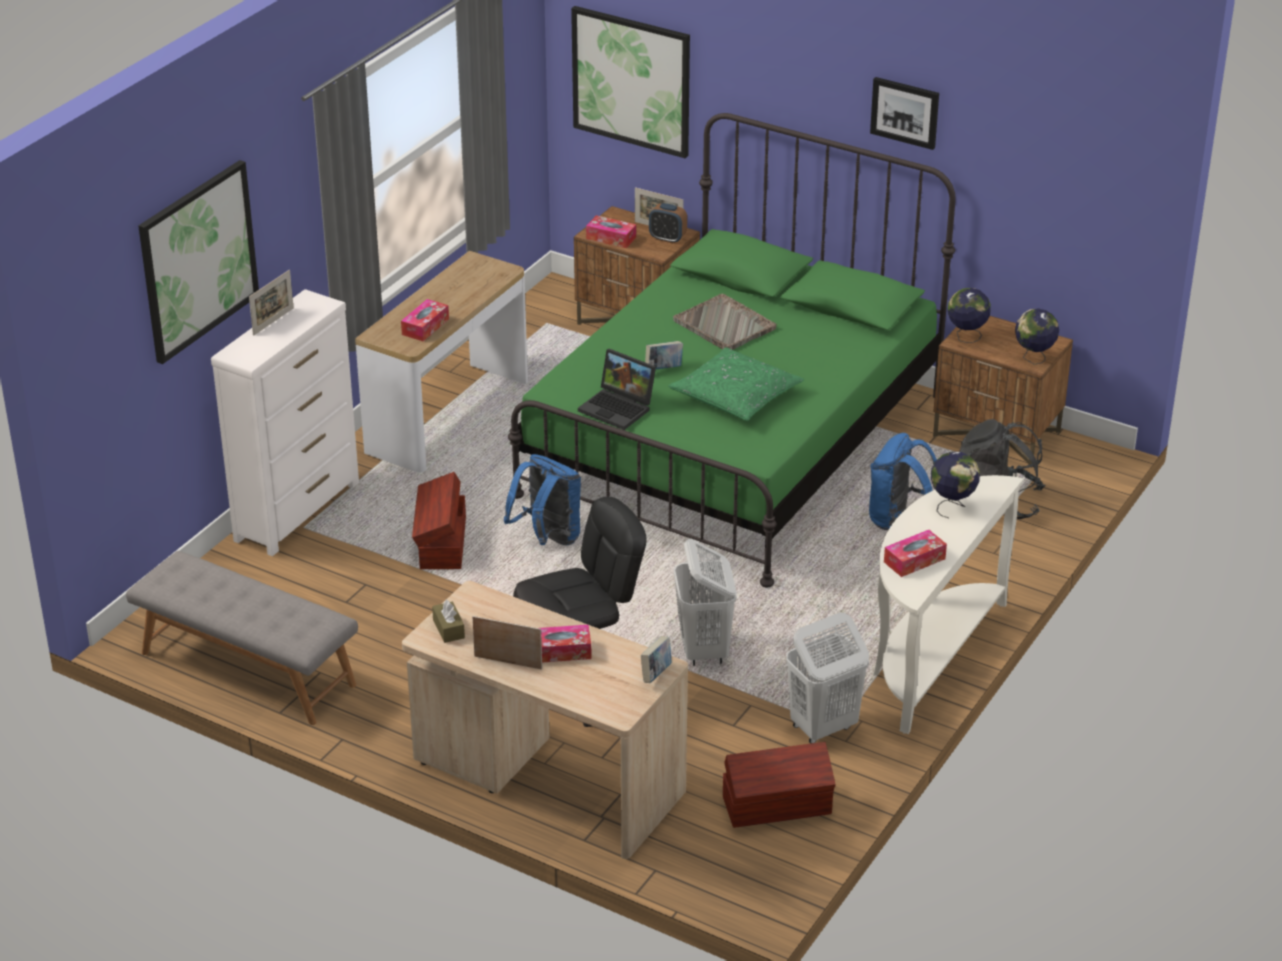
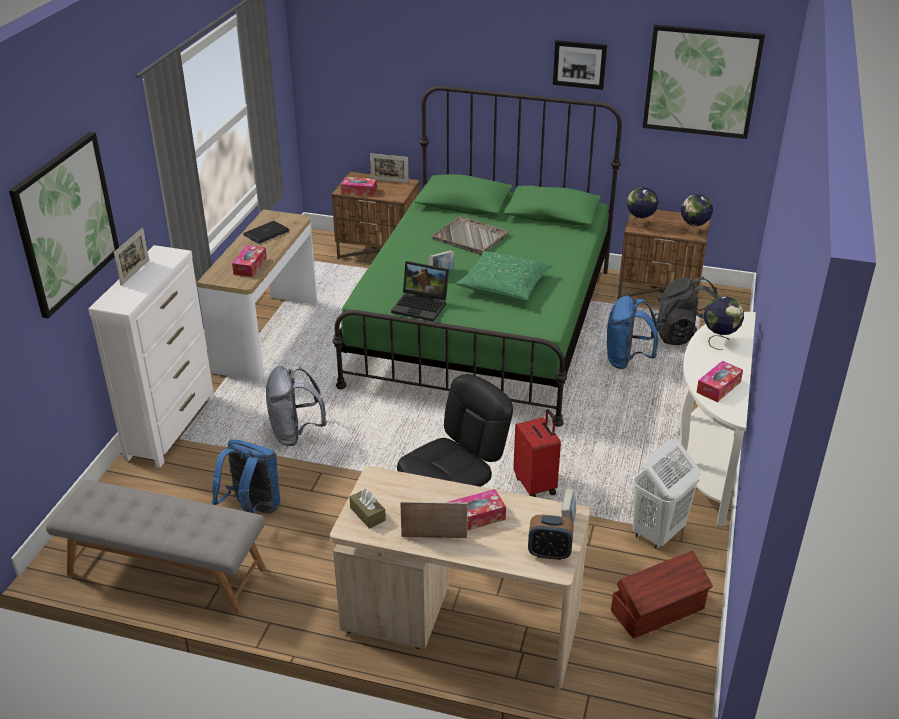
camera: 15 degrees left, 0 degrees up
(441, 543) = (296, 433): brown storage box -> grey backpack
(461, 284) = (266, 233): none -> laptop
(548, 539) = (378, 416): blue backpack -> blue backpack (252, 509)
(631, 81) = (360, 73): picture -> picture (701, 81)
(667, 238) = (399, 187): alarm clock -> alarm clock (549, 553)
(704, 650) = (536, 485): white laundry basket -> red suitcase

